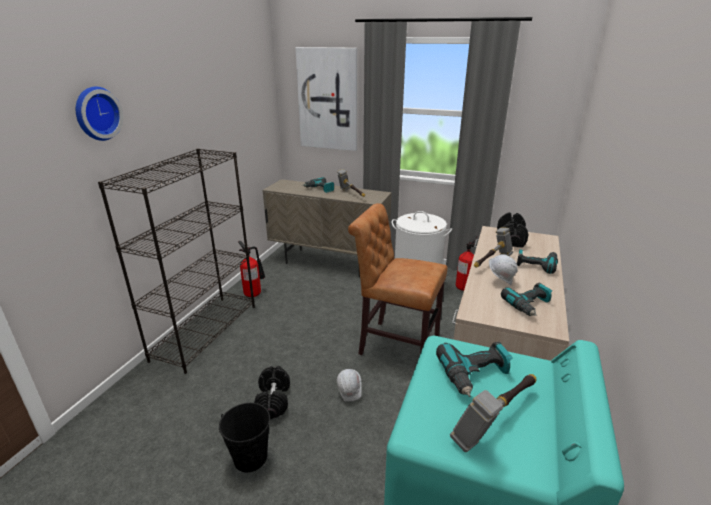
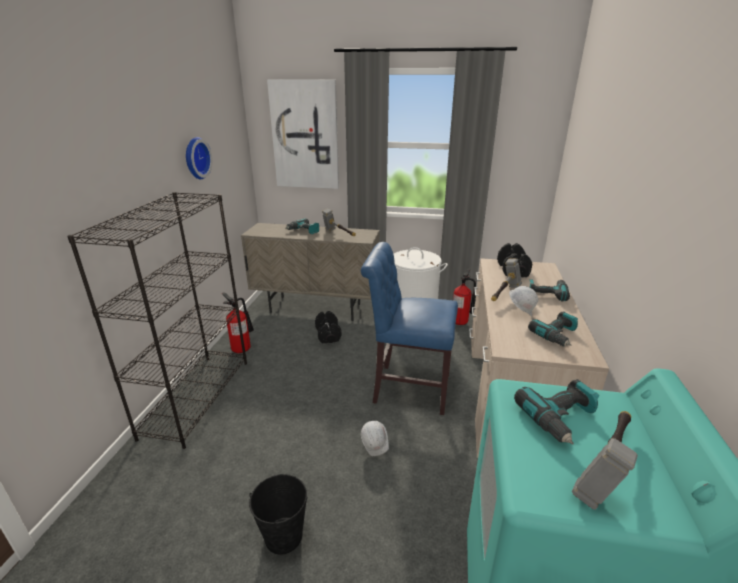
camera: 10 degrees left, 0 degrees up
(96, 113) = (59, 153): wall clock -> wall clock (195, 158)
(273, 400) = (294, 466): black dumbbell -> black dumbbell (328, 334)
(395, 344) = (407, 388): brown chair -> blue chair

